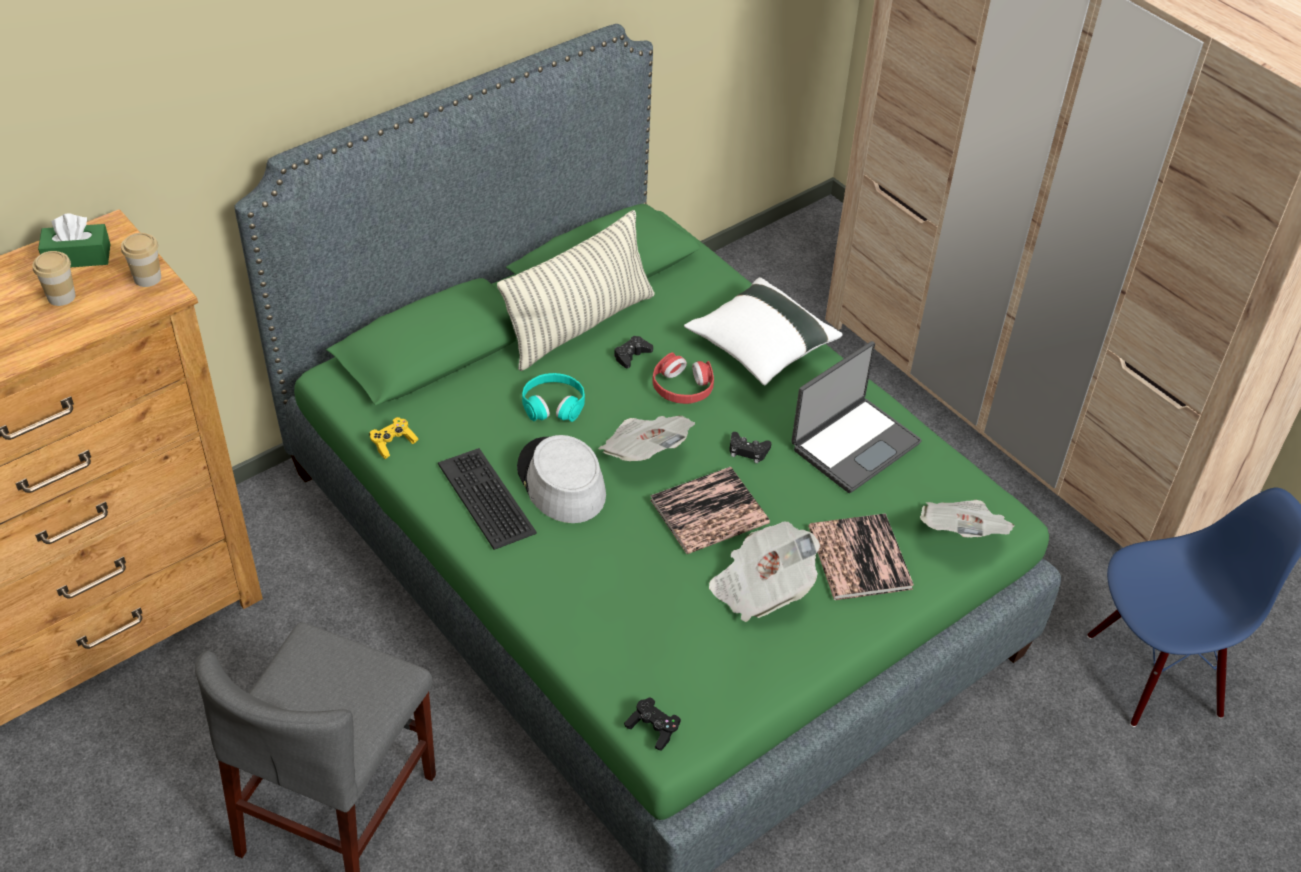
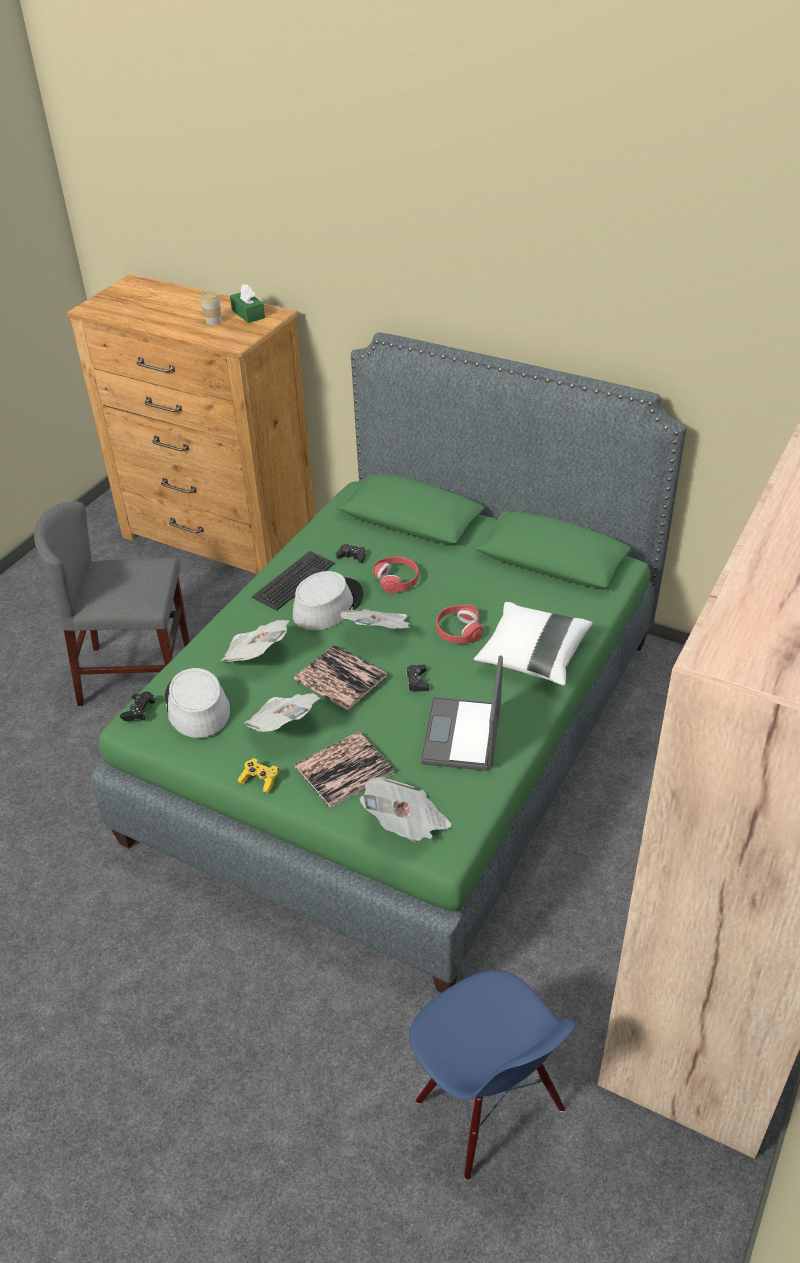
camera: 70 degrees right, 5 degrees down
(147, 278) = (245, 336): cup -> none
(393, 443) = (317, 530): yellow game controller -> yellow game controller (260, 780)
(553, 405) = (397, 579): turquoise headphones -> red headphones
(580, 325) = (483, 566): pillow -> none
(613, 578) = (256, 655): none -> newspaper
(631, 355) = (472, 598): black game controller -> black game controller (352, 556)
(679, 663) = (196, 705): none -> grey hat
(853, 444) = (463, 735): laptop -> laptop turned 75 degrees clockwise

